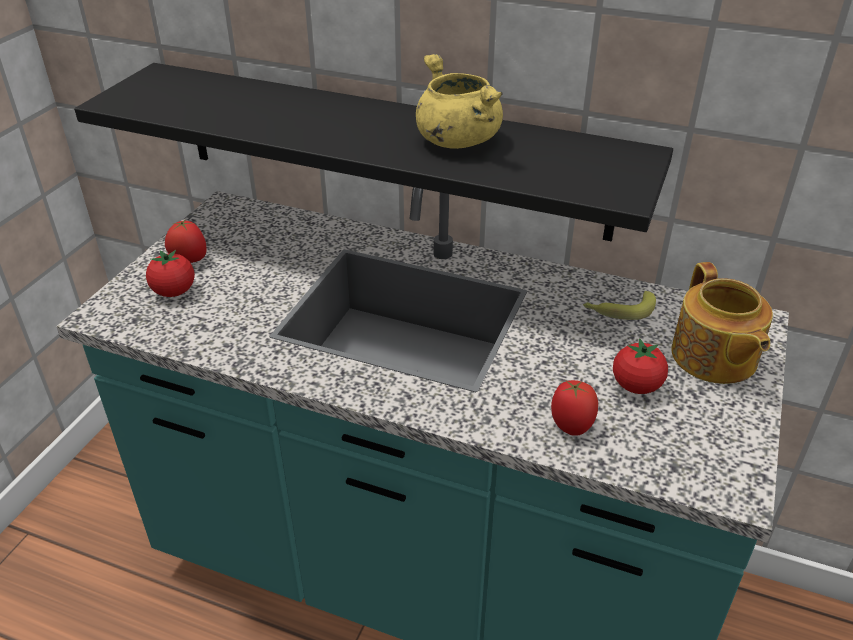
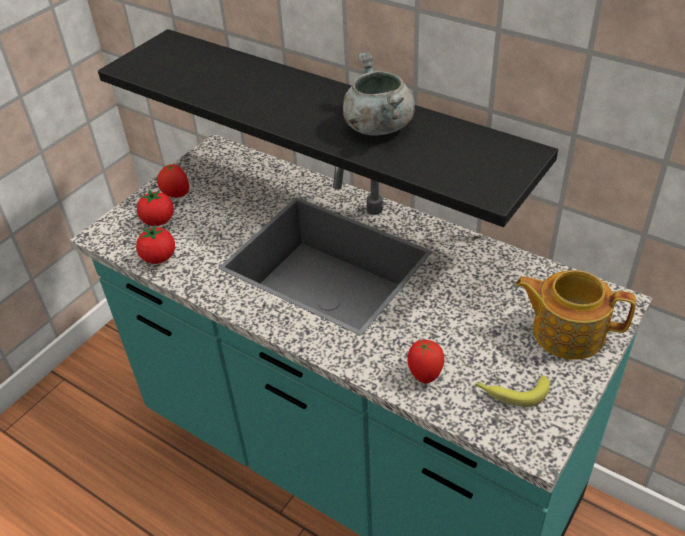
camera: 15 degrees right, 5 degrees up
(456, 140) = (377, 125): yellow cooking pot -> grey cooking pot
(618, 310) = (502, 278): banana -> banana (511, 392)
(636, 386) = (491, 347): tomato -> tomato (159, 258)
(713, 357) = (566, 331): teapot -> teapot turned 105 degrees clockwise

